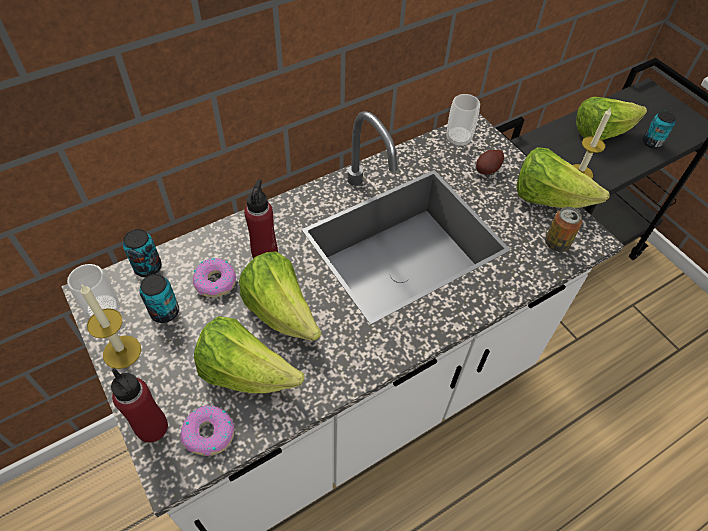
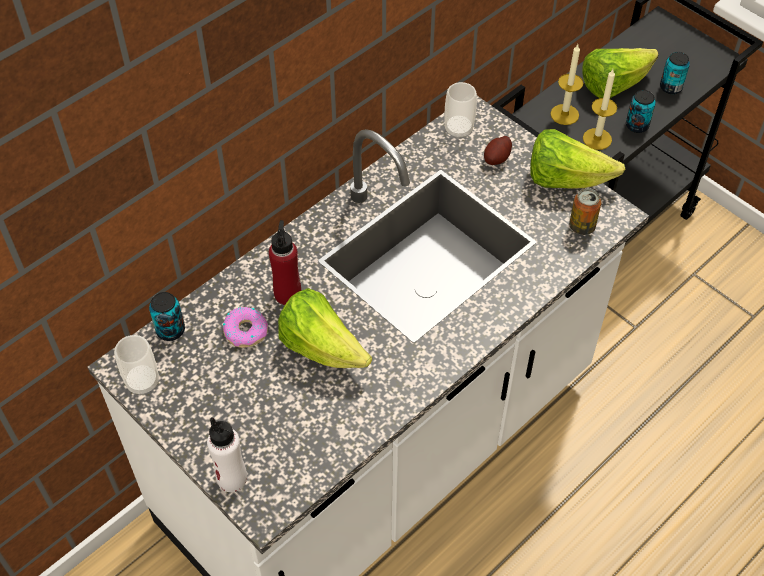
camera: 10 degrees left, 0 degrees up
(122, 352) = (176, 417): candle -> candle (564, 114)
(152, 427) = (232, 478): red bottle -> white bottle
(165, 312) = (205, 371): can -> can (637, 125)
(209, 434) = (288, 473): donut -> none
(246, 372) = (305, 412): lettuce -> none

